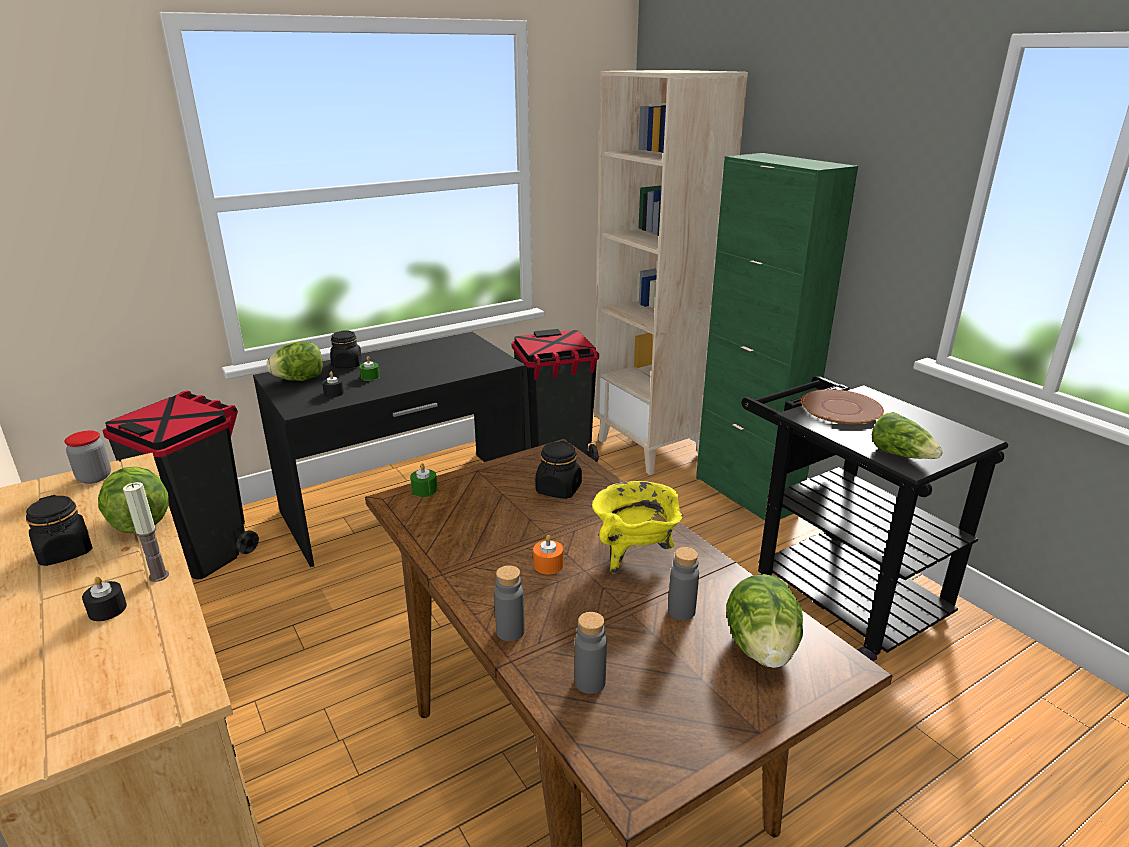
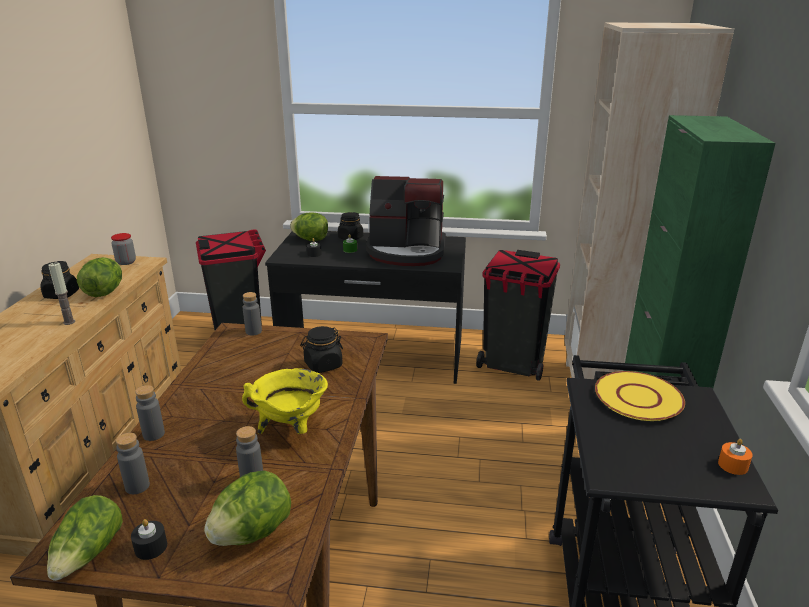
camera: 40 degrees right, 0 degrees up
(107, 609) = (31, 329): black candle -> black candle (151, 547)
(424, 490) = (253, 331): green candle -> grey bottle
(437, 361) = (407, 251): none -> coffee machine
(548, 565) = (235, 408): orange candle -> orange candle (733, 465)
(841, 409) = (638, 398): brown plate -> yellow plate
(901, 455) = (619, 462): lettuce -> lettuce (89, 554)

